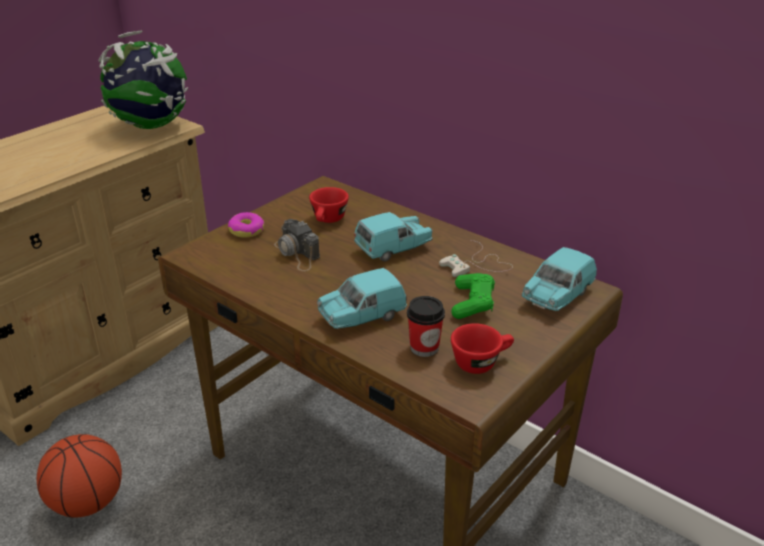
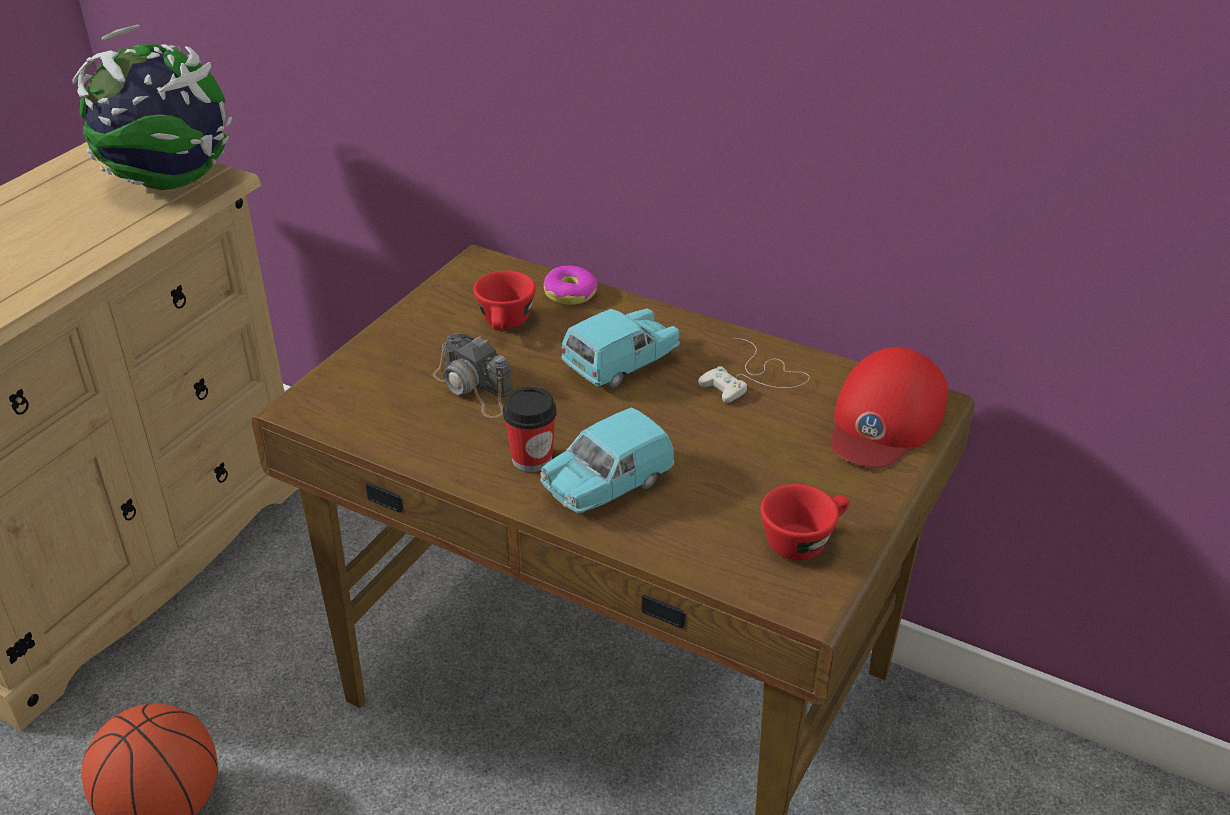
camera: 10 degrees left, 5 degrees up
(246, 230) = (381, 355): donut -> donut (570, 293)
(424, 348) = (715, 526): cup -> cup (532, 459)
(472, 303) = (765, 444): green game controller -> none
(557, 297) = (884, 420): turquoise toy car -> red cap

